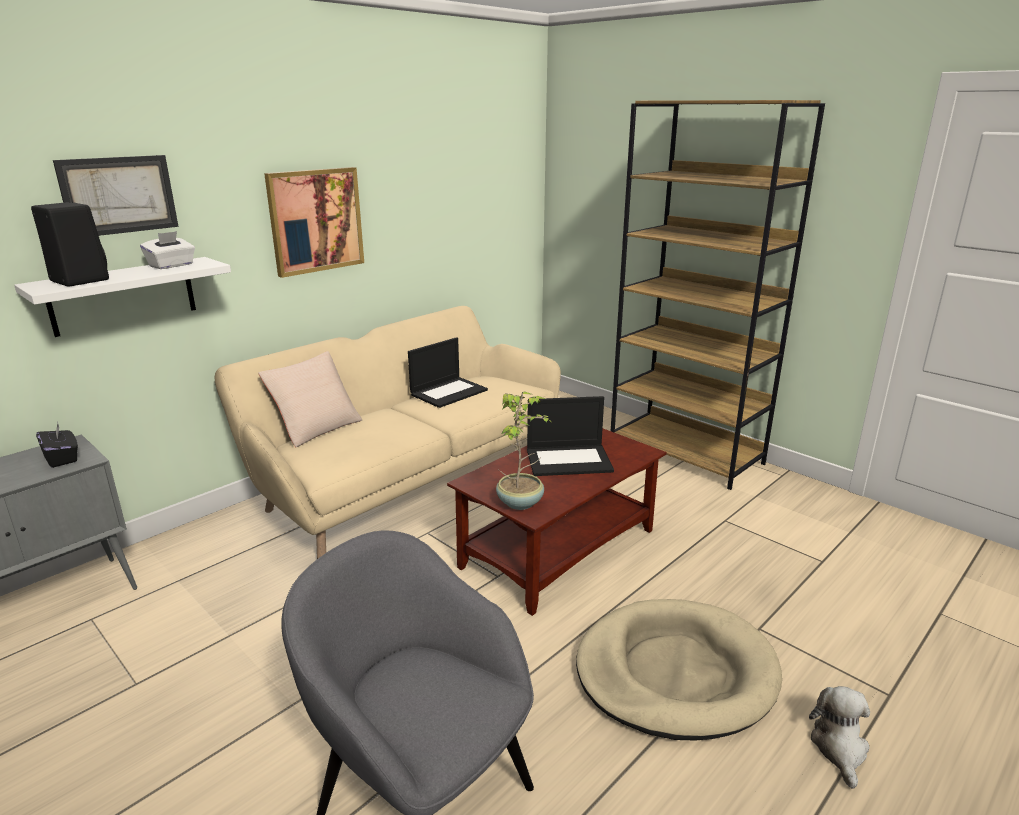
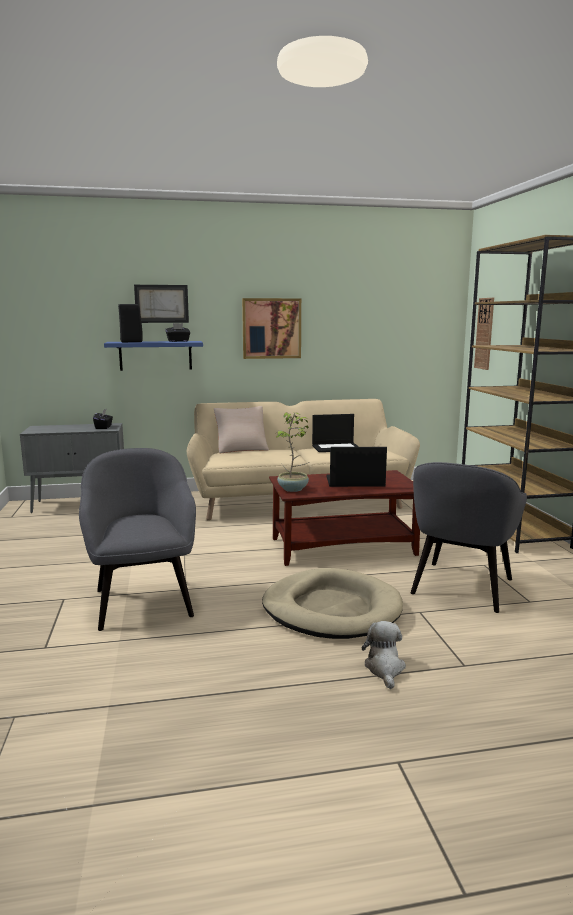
camera: 35 degrees right, 10 degrees down
(123, 296) = (155, 355): white shelf -> blue shelf
(171, 265) = (178, 341): white tissue box -> black tissue box
(569, 460) = (354, 481): laptop -> laptop turned 150 degrees clockwise
(586, 203) = (484, 333): none -> wall clock
(747, 567) = (461, 587): none -> grey armchair
(839, 748) = (385, 668): plush toy -> plush toy turned 45 degrees counterclockwise

